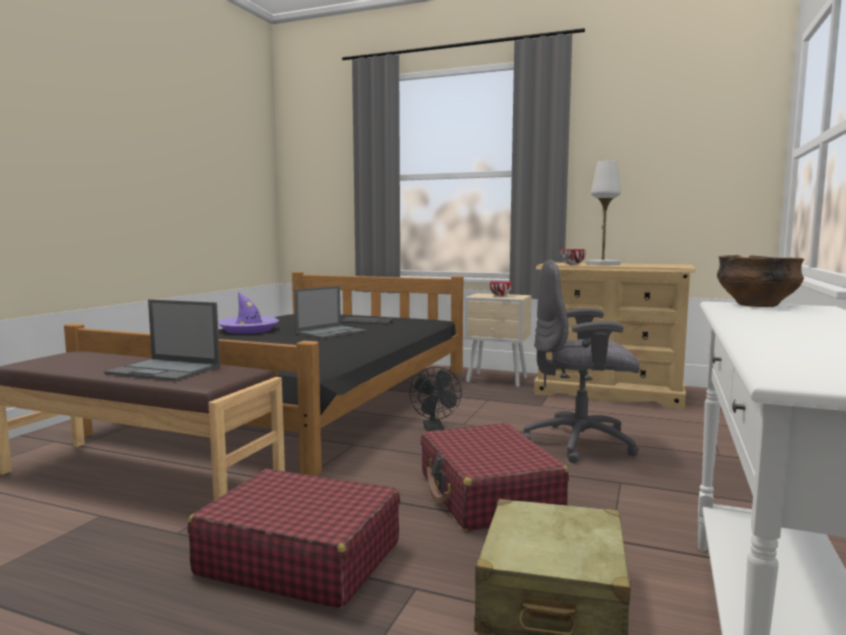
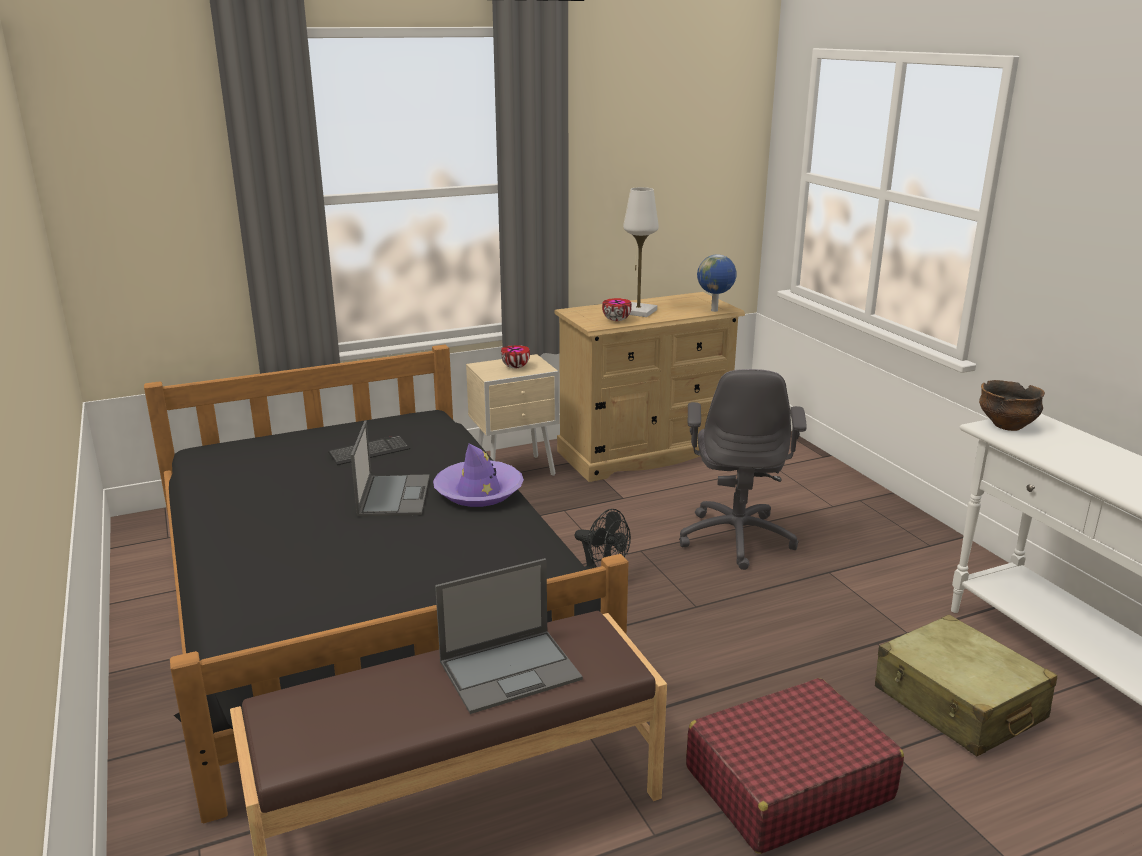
camera: 45 degrees left, 15 degrees up
(249, 330) = (263, 532): purple hat -> purple hat (478, 491)
(488, 494) = (779, 636): red suitcase -> none
(581, 443) = (737, 538): grey office chair -> grey office chair turned 45 degrees counterclockwise
(667, 267) = (715, 311): none -> globe

